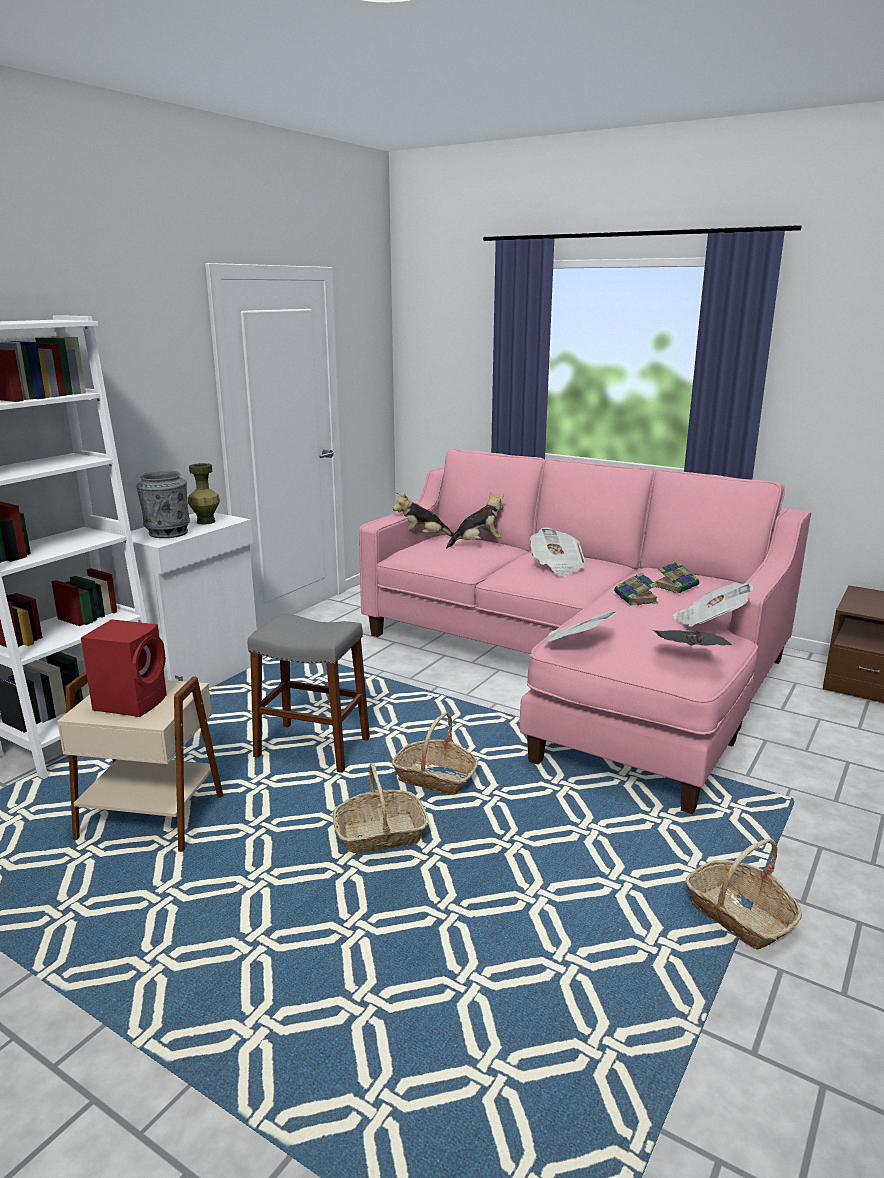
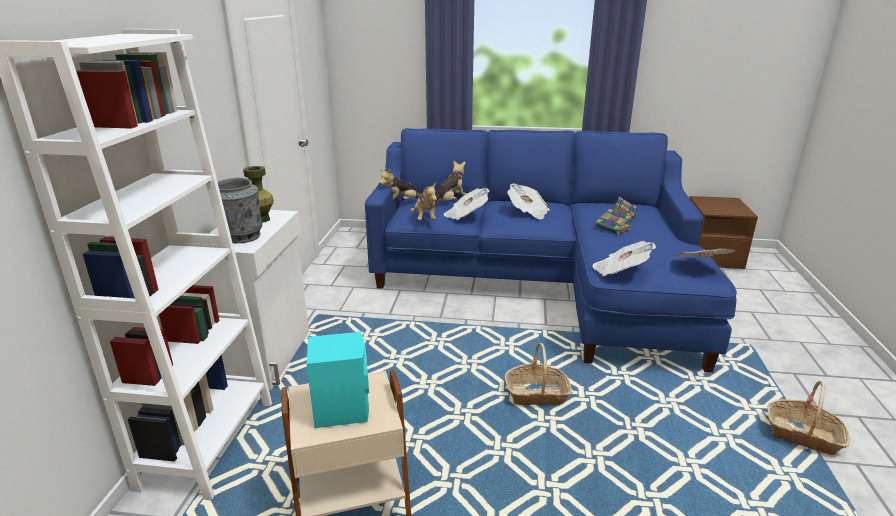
camera: 25 degrees left, 5 degrees up
(132, 702) = (341, 408): red speaker -> turquoise speaker
(312, 747) = (424, 395): grey stool -> none
(380, 834) = (545, 453): basket -> none
(425, 556) = (425, 219): none -> plush toy
(578, 666) = (543, 281): pink sofa -> blue sofa
(709, 622) = (676, 238): newspaper -> newspaper (466, 215)

